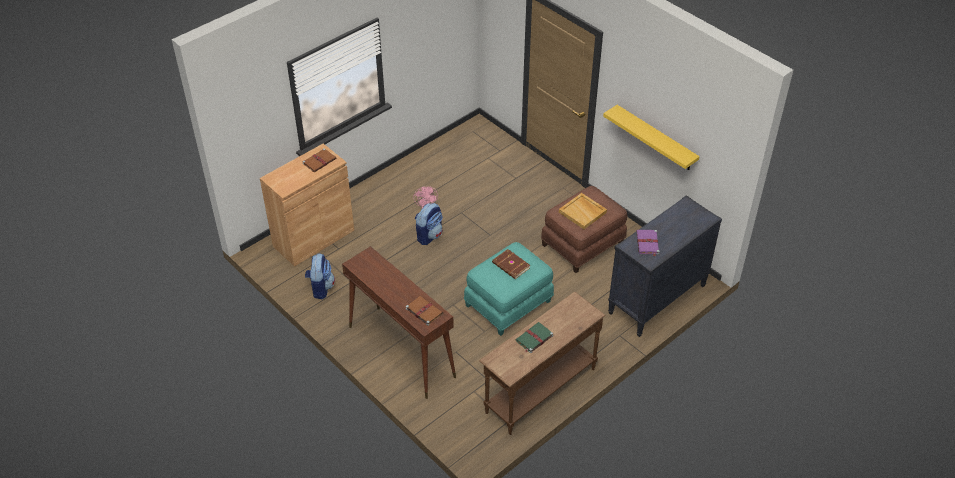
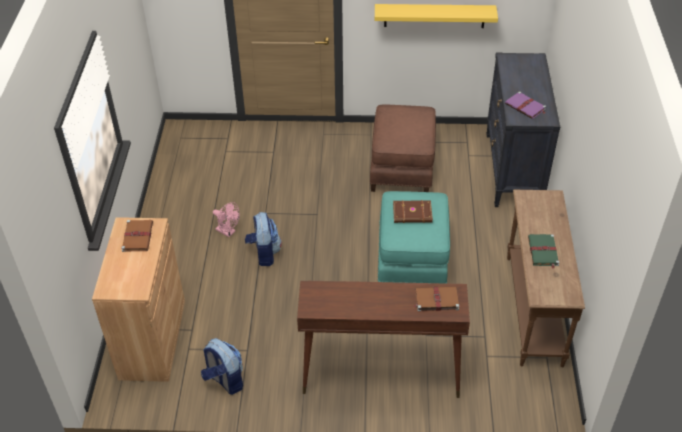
camera: 45 degrees left, 0 degrees up
(583, 212) = (405, 129): beige tray -> none

